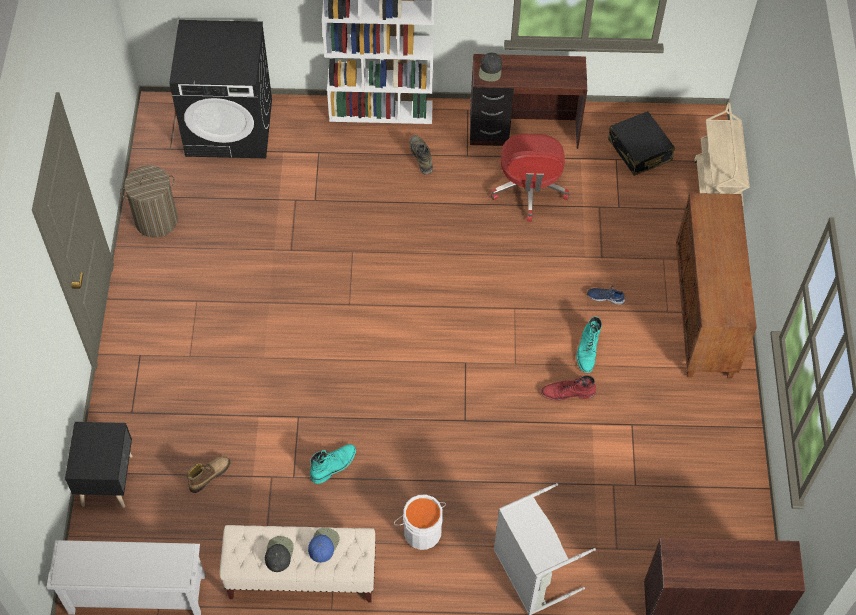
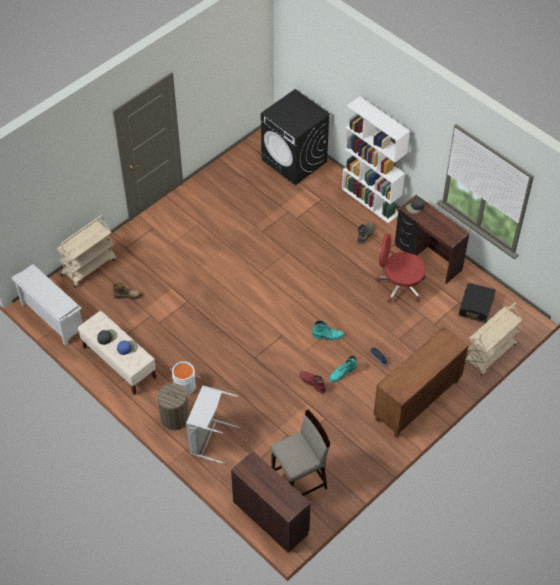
camera: 45 degrees right, 5 degrees down
(109, 479) = (89, 266): black nightstand -> beige cart
(156, 220) = (219, 178): laundry basket -> laundry basket (174, 418)
(334, 465) = (180, 331): turquoise boot -> turquoise boot (328, 335)
(529, 190) = (399, 285): red office chair -> red office chair turned 60 degrees clockwise
(693, 530) = (300, 482): none -> beige stool

